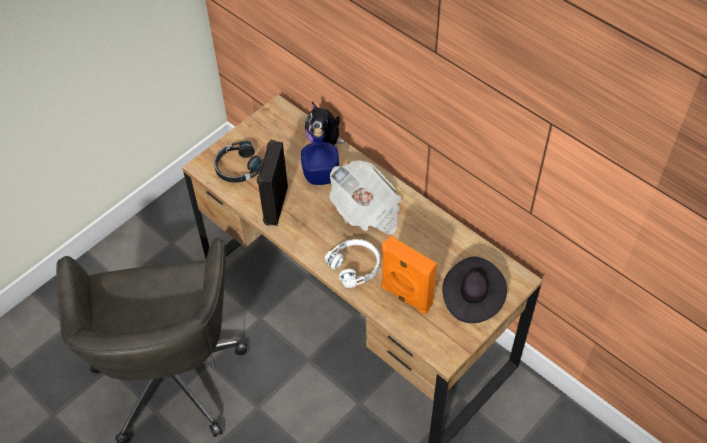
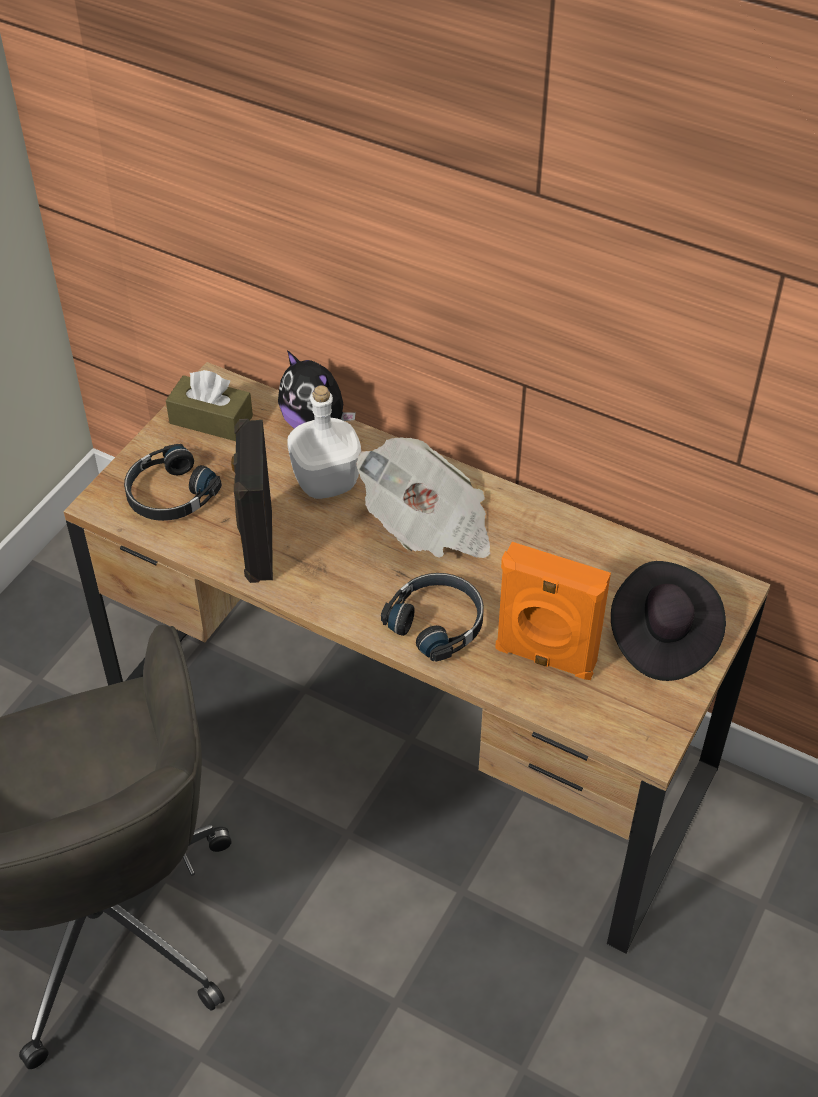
camera: 15 degrees left, 5 degrees down
(271, 129) = (211, 420): none -> brown tissue box
(320, 176) = (325, 482): blue bottle -> white bottle
(355, 266) = (437, 622): white headphones -> black headphones

